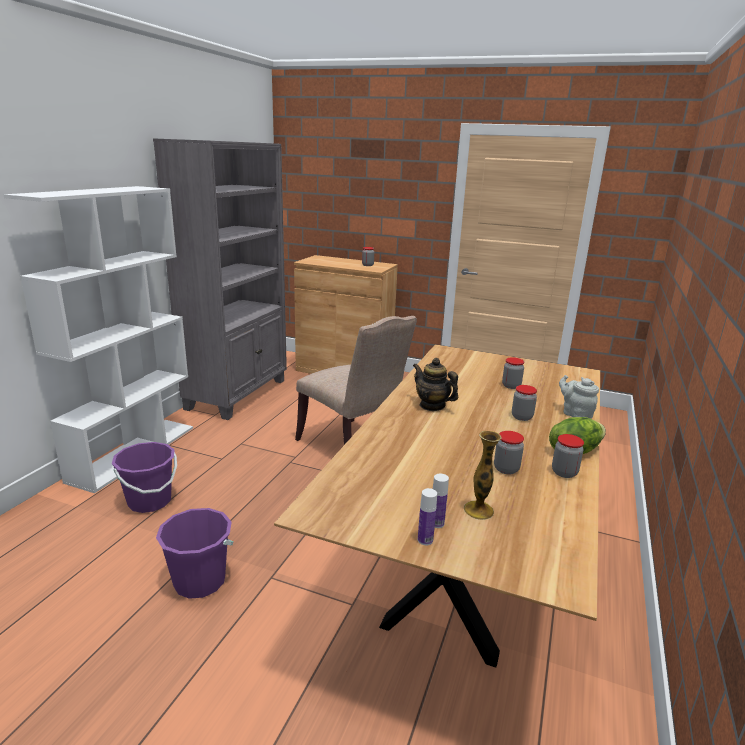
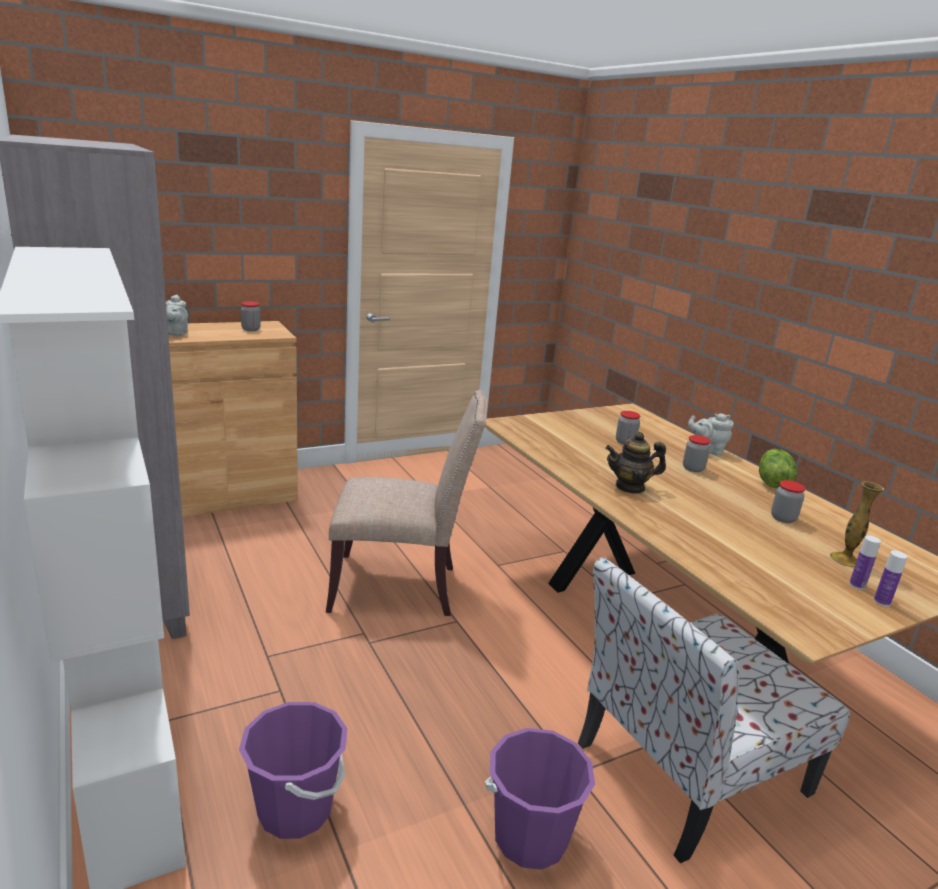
camera: 50 degrees left, 0 degrees up
(323, 261) = (175, 333): none -> grey teapot
(331, 626) = (687, 770): none -> chair
(564, 472) = (804, 503): jar -> none

